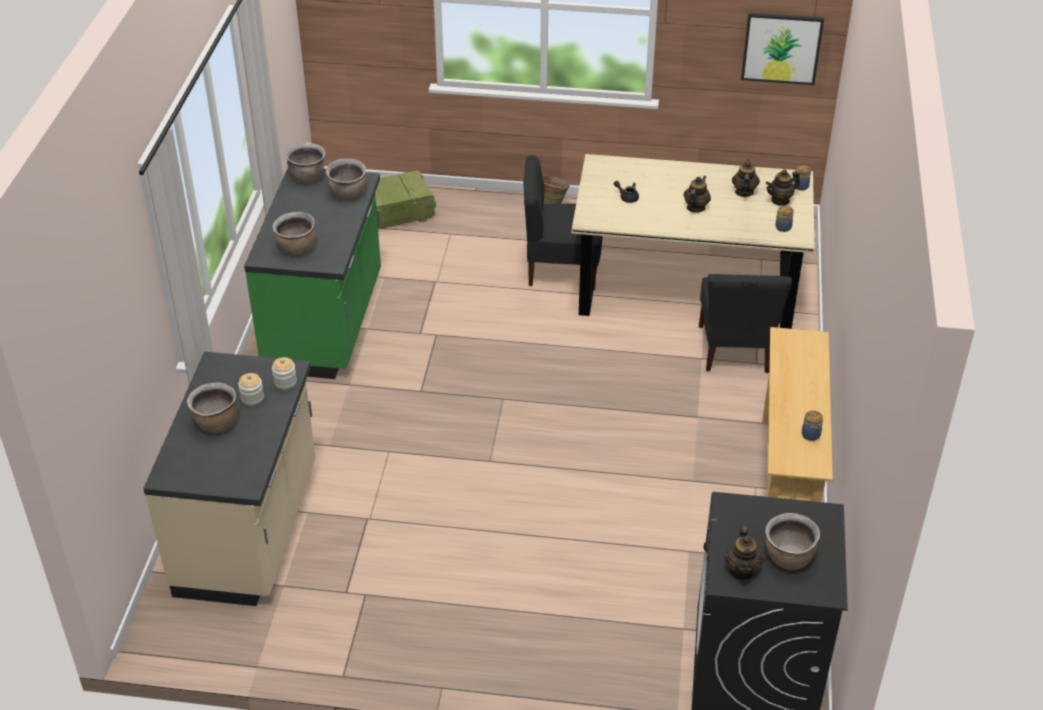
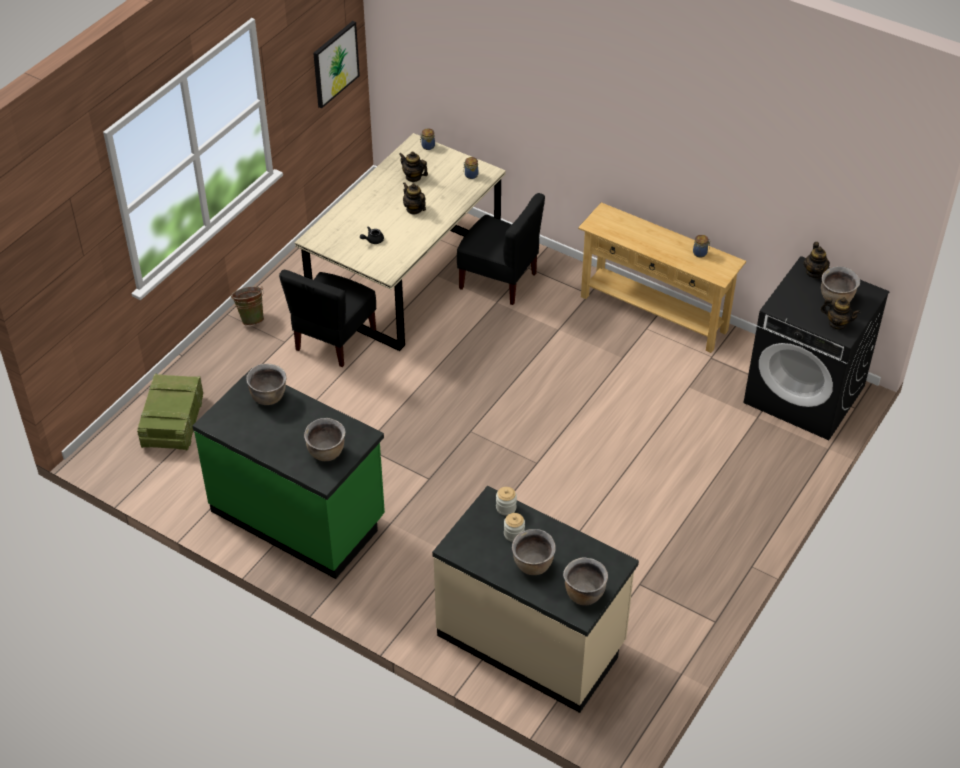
camera: 65 degrees left, 5 degrees up
(307, 177) = (221, 416): brown cooking pot -> brown cooking pot (584, 594)
(780, 200) = (437, 163): teapot -> teapot (814, 273)

